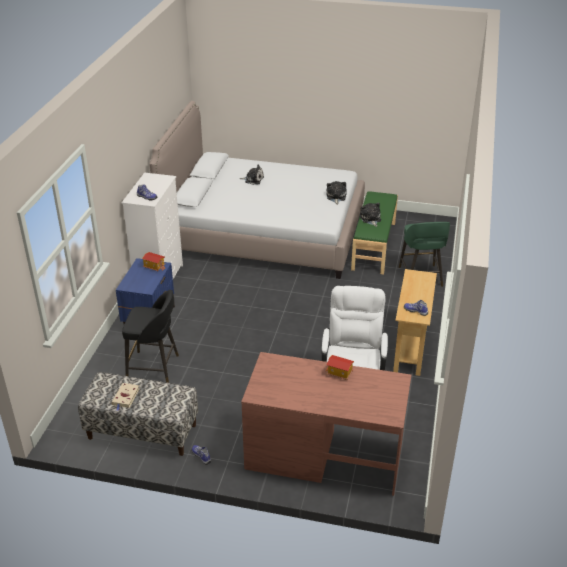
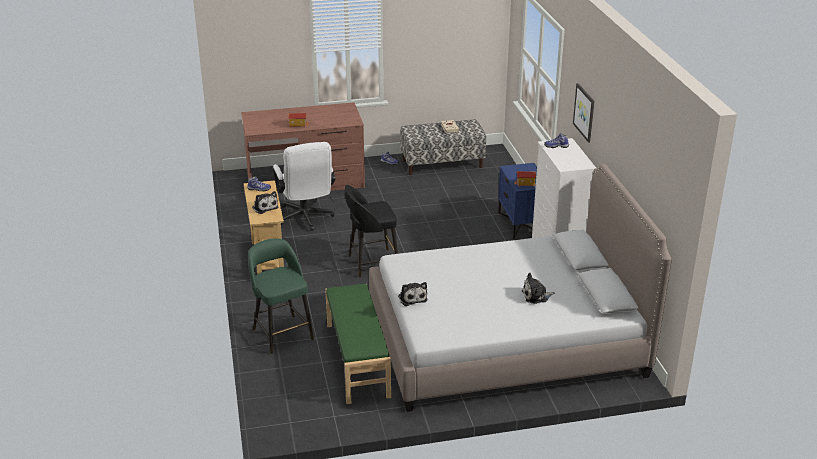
camera: 155 degrees right, 5 degrees down
(122, 162) = (584, 112): none -> picture
(154, 367) = (476, 196): black stool -> black stool (371, 263)
(370, 219) = (359, 309): plush toy -> plush toy (264, 207)

